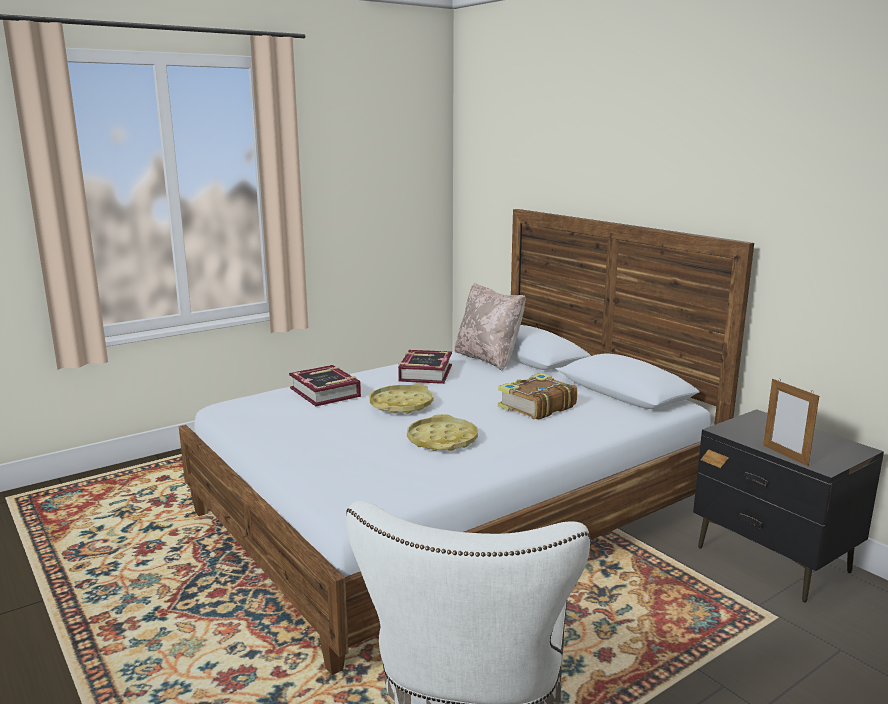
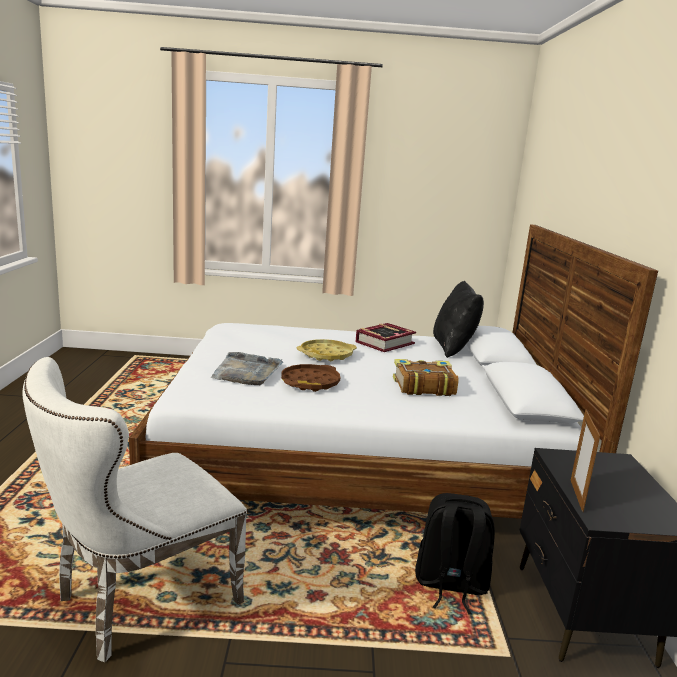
camera: 35 degrees right, 0 degrees up
(325, 392) = (293, 334): book -> none
(363, 452) = (247, 372): none -> grey tray
(442, 440) = (310, 382): yellow tray -> brown tray
(488, 359) = (453, 348): beige pillow -> black pillow
(676, 587) = (450, 585): none -> black backpack

